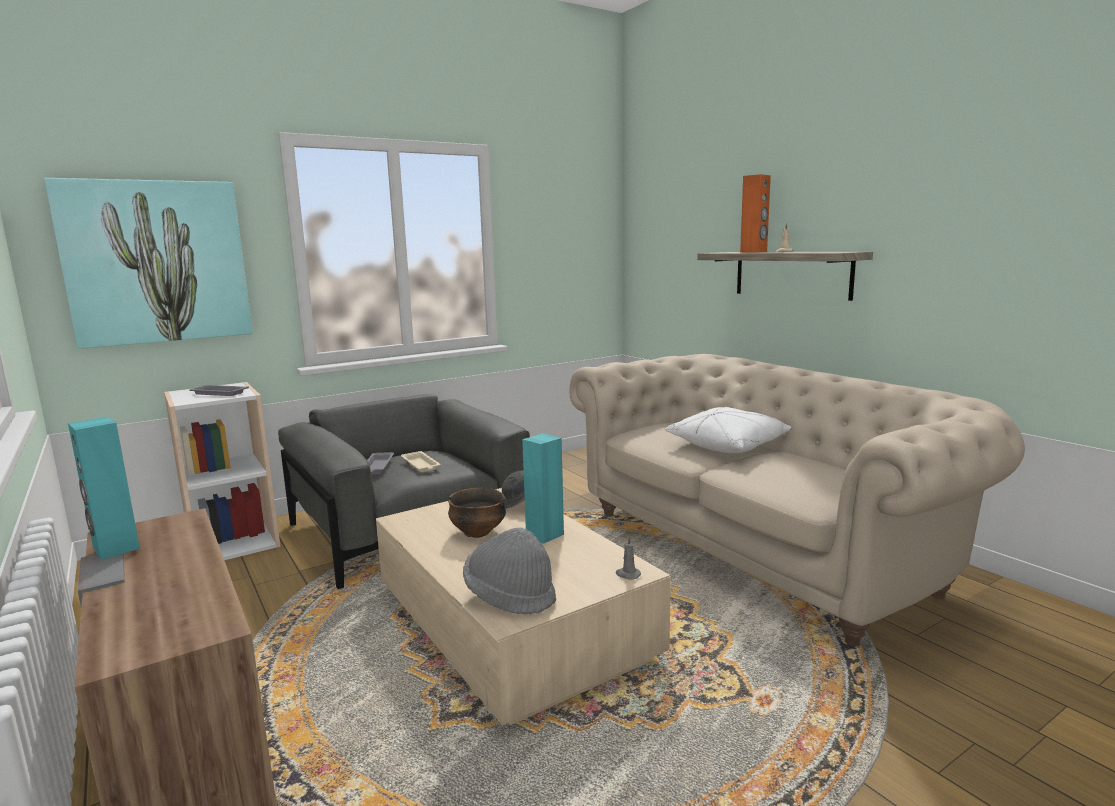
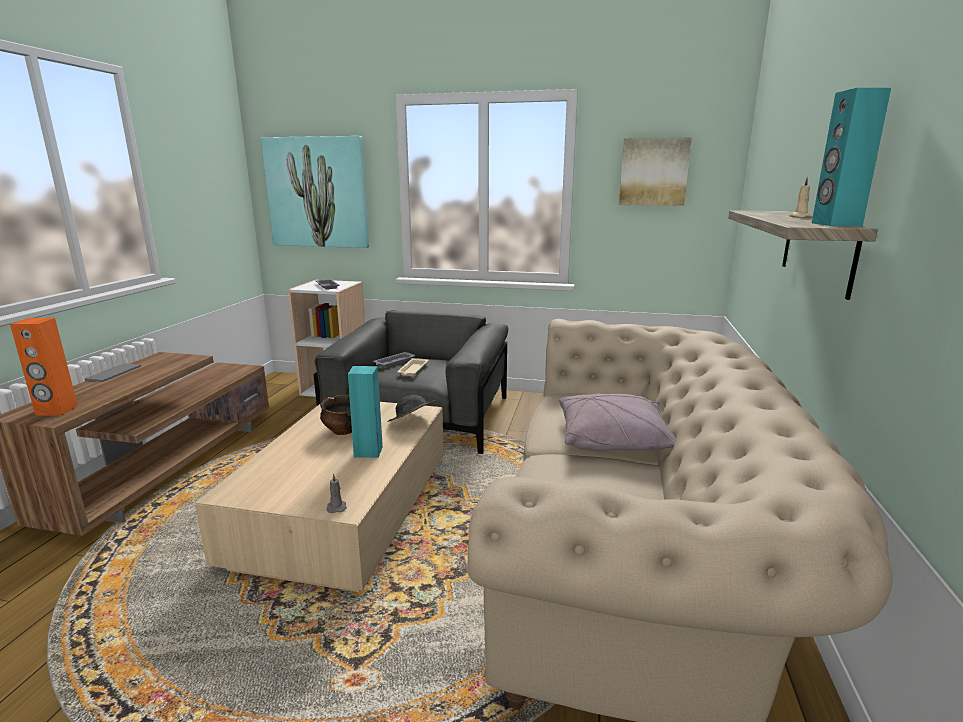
camera: 45 degrees right, 5 degrees up
(115, 548) = (138, 363): turquoise speaker -> turquoise speaker (835, 224)
(510, 596) = (258, 481): grey hat -> none
(558, 227) = (653, 172): none -> picture
(728, 445) = (612, 439): white pillow -> purple pillow
(754, 252) = (776, 214): orange speaker -> orange speaker (56, 410)

